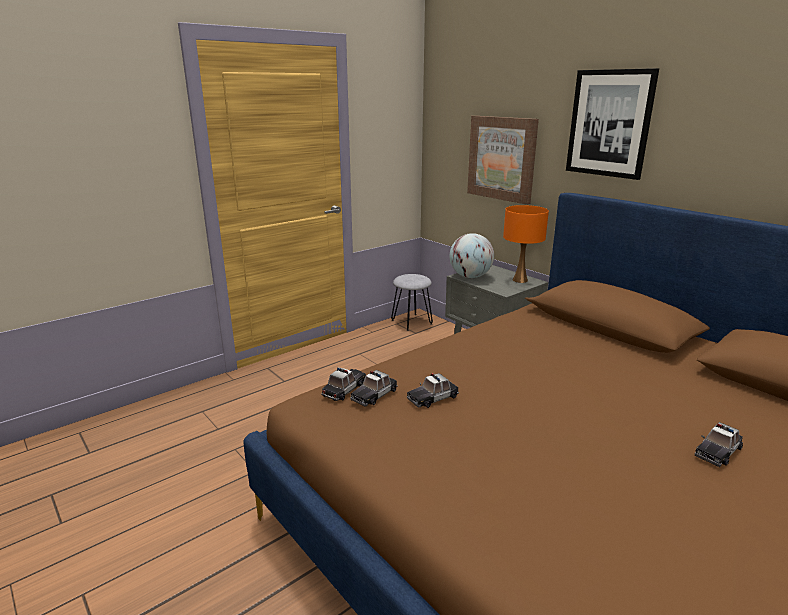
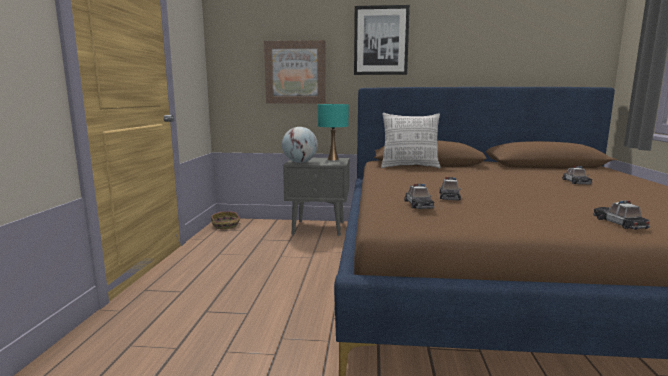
camera: 45 degrees left, 10 degrees down
(344, 389) = (392, 209): toy car -> toy car (619, 222)
(411, 322) = (226, 226): grey stool -> basket
(520, 280) = (333, 159): orange table lamp -> turquoise table lamp
(562, 325) = (409, 167): none -> pillow

